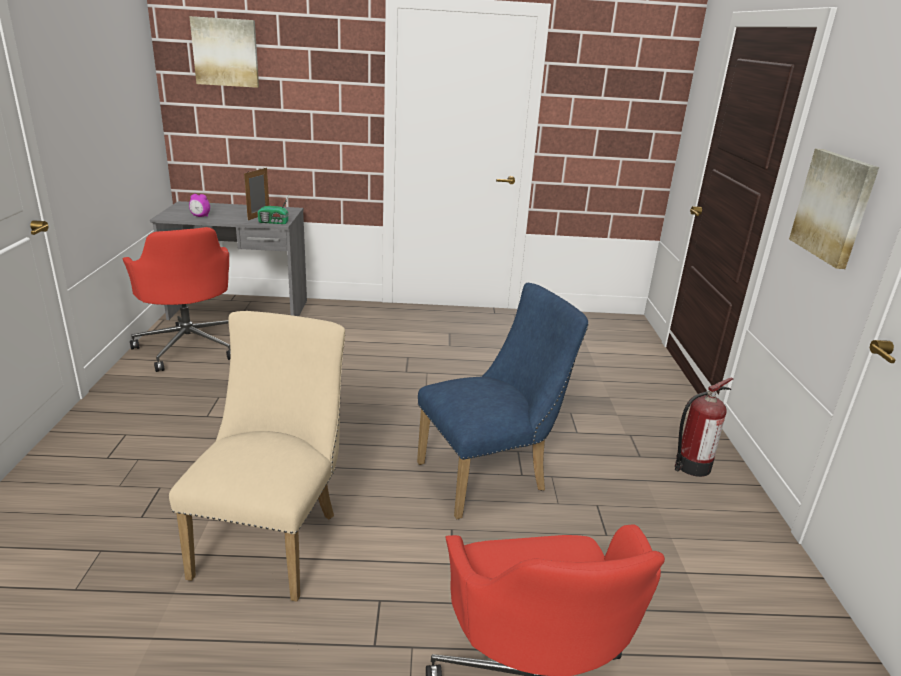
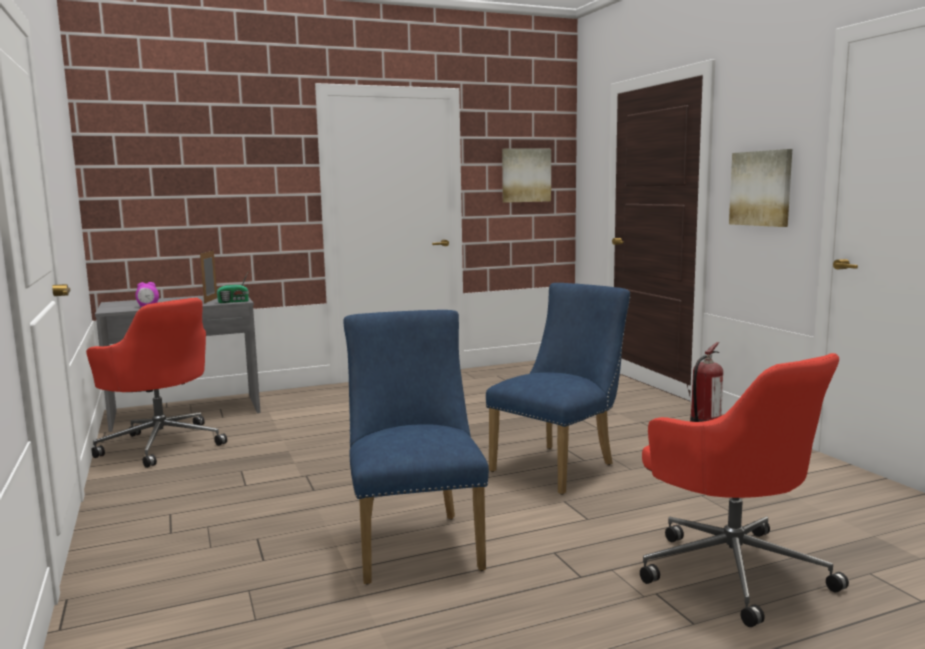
camera: 20 degrees left, 15 degrees down
(226, 52) = (156, 143): picture -> picture (525, 175)
(274, 539) = (416, 542): beige chair -> blue chair

